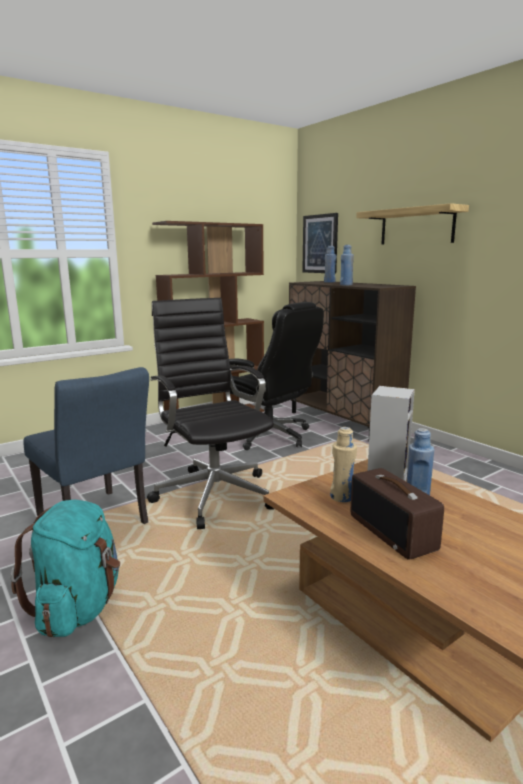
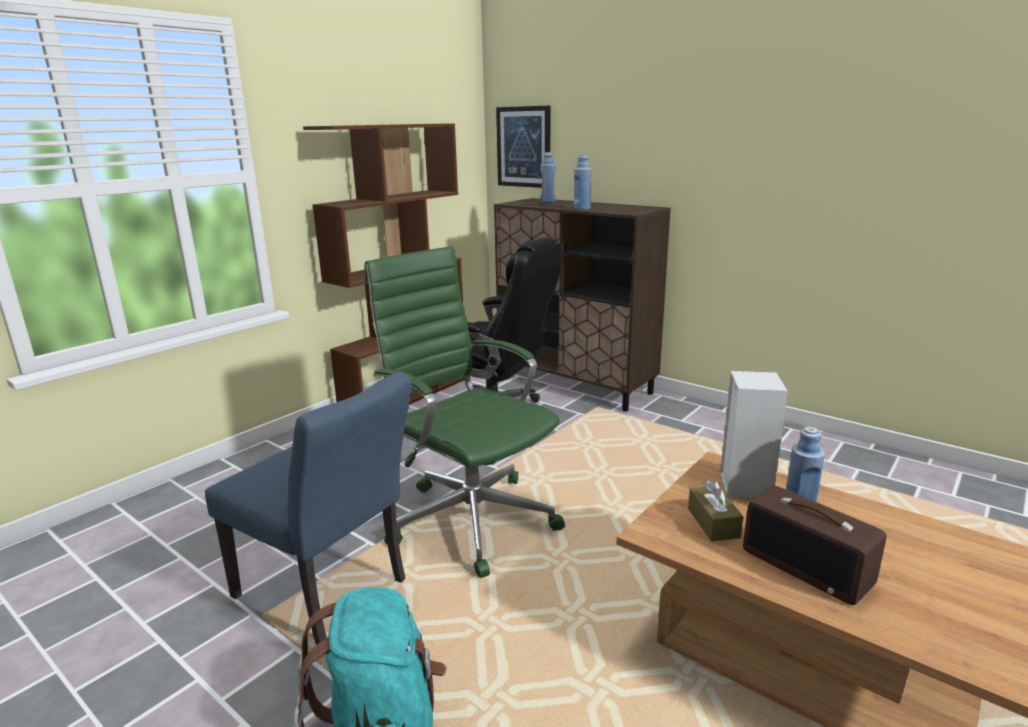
camera: 15 degrees left, 5 degrees up
(214, 494) = (470, 518): black office chair -> green office chair
(342, 497) = (713, 523): beige bottle -> brown tissue box
(416, 226) = (668, 129): shelf -> none

